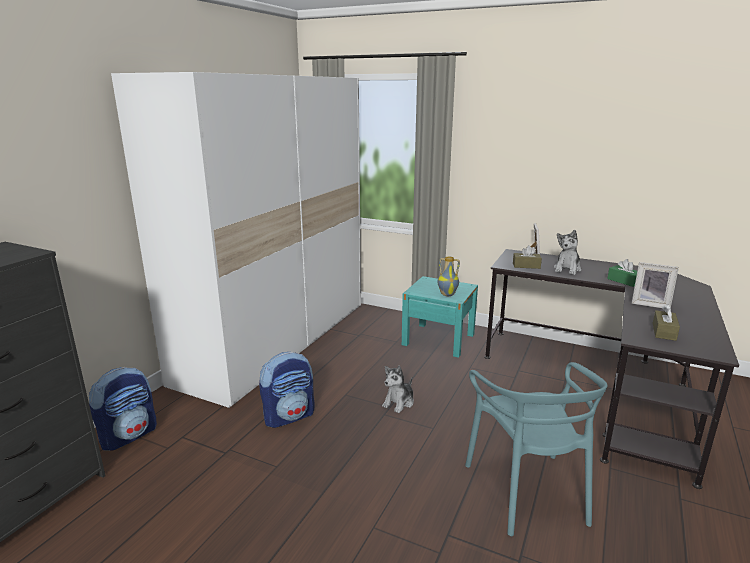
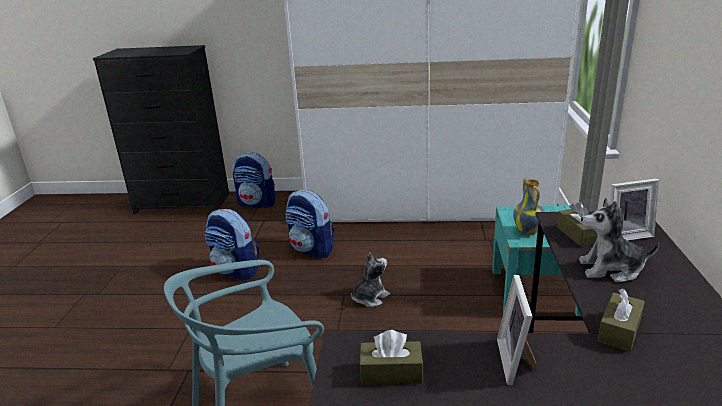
camera: 70 degrees right, 5 degrees up
(282, 476) = (236, 271): none -> backpack
(399, 402) = (370, 298): plush toy -> plush toy turned 120 degrees clockwise
(624, 281) = (619, 330): green tissue box -> brown tissue box

